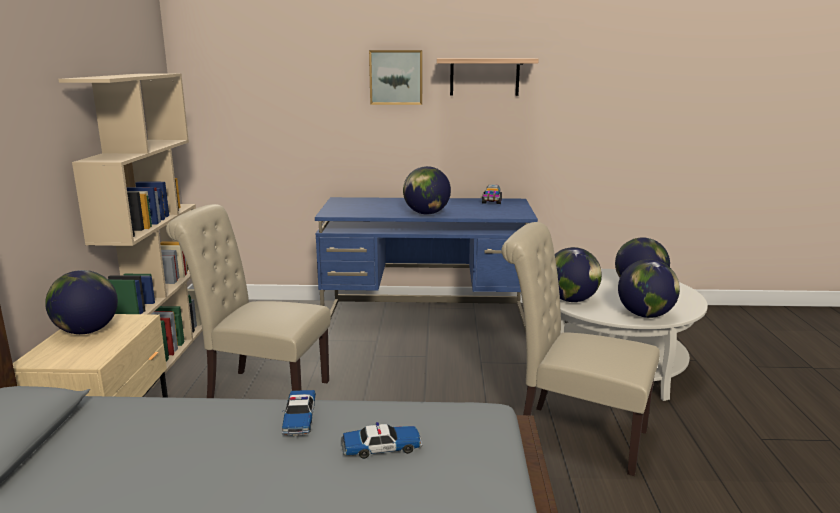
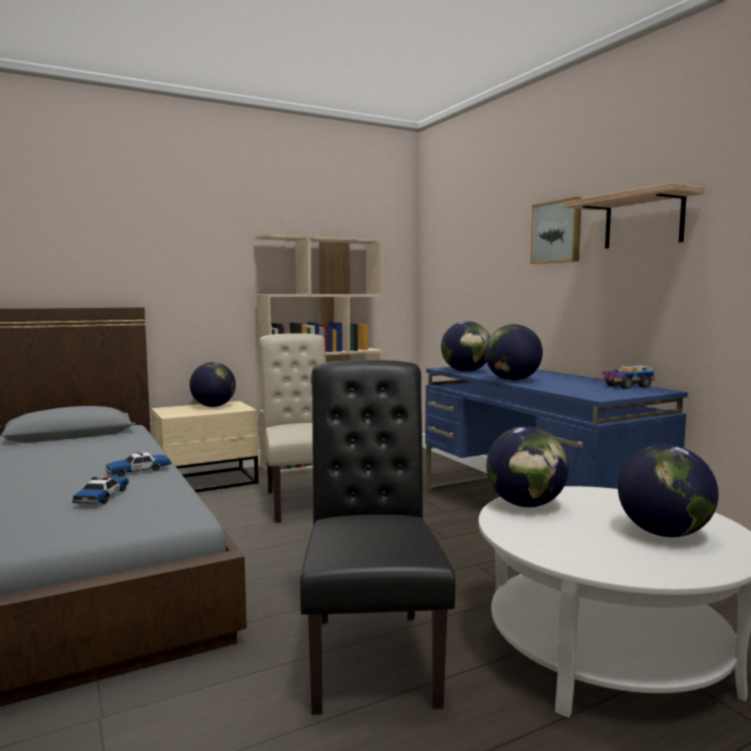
camera: 60 degrees right, 10 degrees down
(381, 448) = (102, 497): toy car -> toy car turned 135 degrees counterclockwise
(572, 435) = (371, 651): beige chair -> black chair
(645, 315) = (551, 548): globe -> globe (466, 371)

